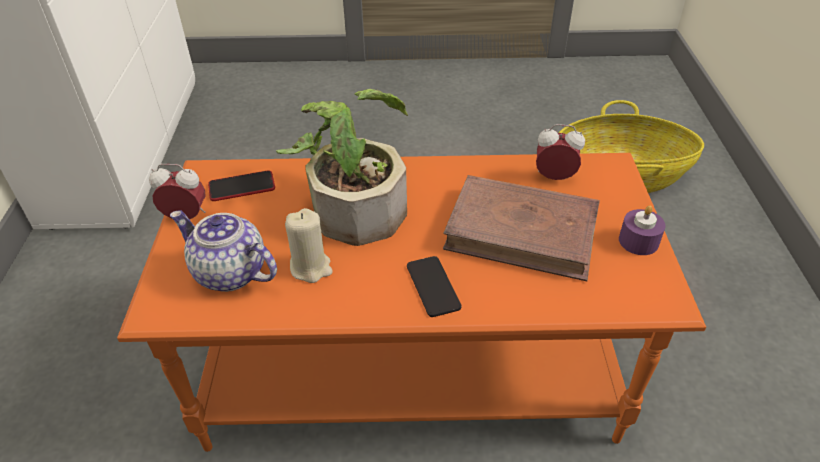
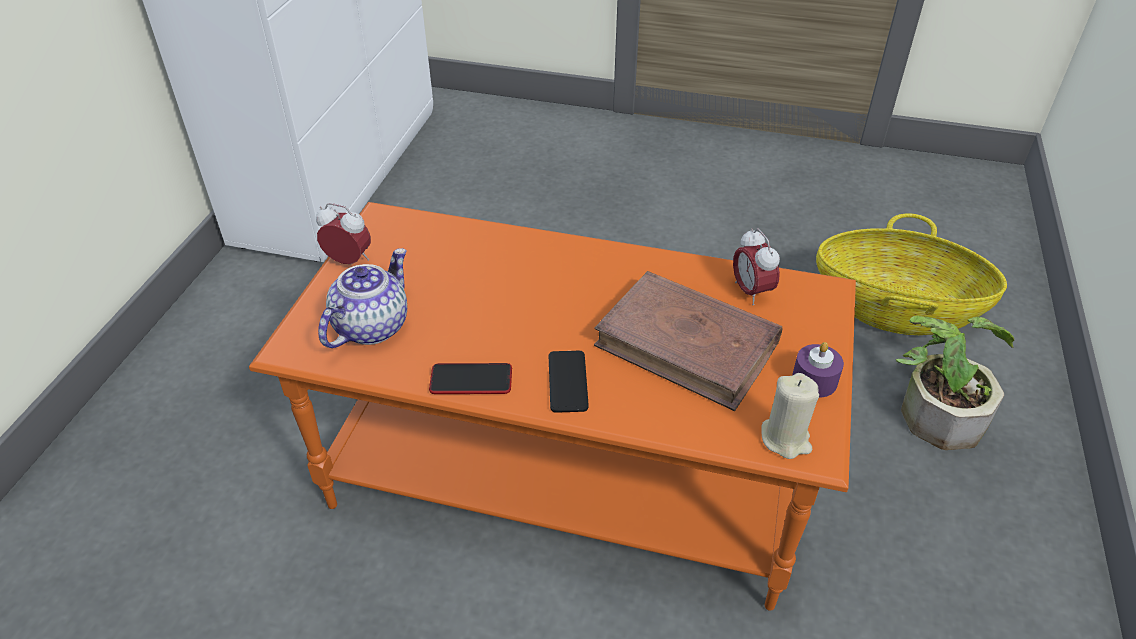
camera: 15 degrees right, 0 degrees up
(229, 273) = (371, 326): teapot -> teapot turned 75 degrees clockwise
(242, 187) = (413, 240): phone -> phone (471, 380)
(311, 267) = (452, 336): beige candle -> beige candle (785, 439)
(354, 205) = (520, 280): potted plant -> potted plant (936, 409)
(554, 177) = (751, 292): alarm clock -> alarm clock turned 135 degrees counterclockwise

